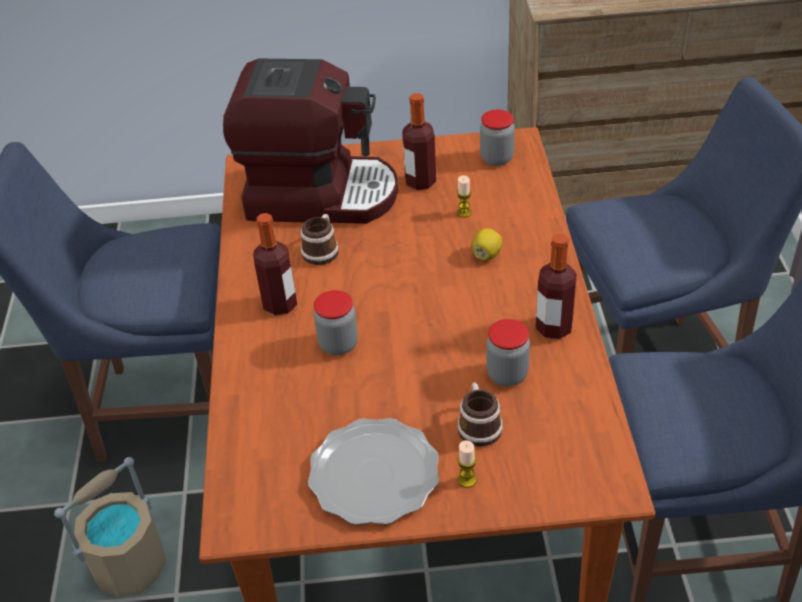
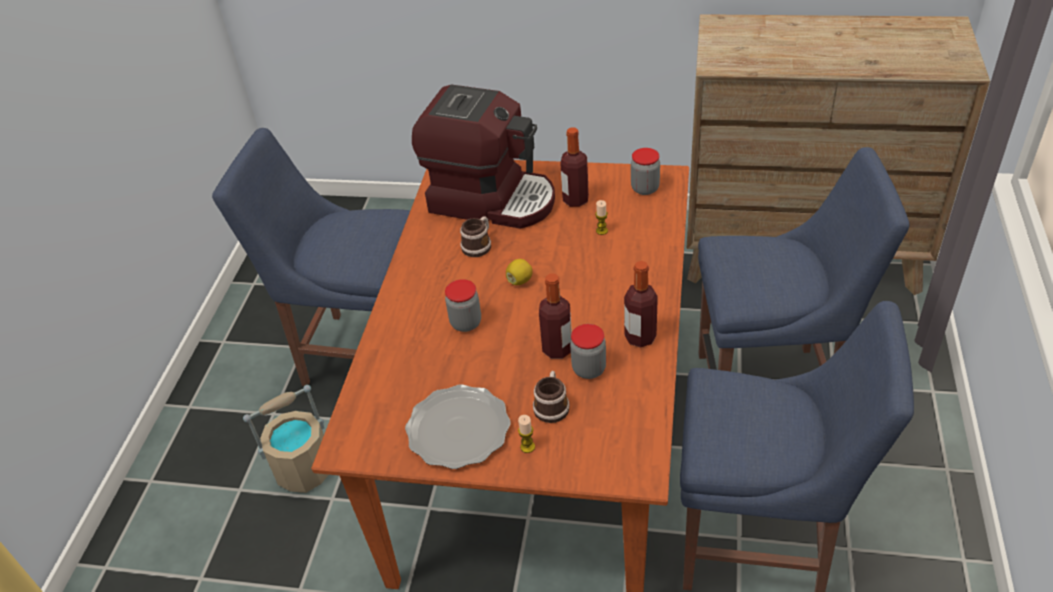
camera: 15 degrees right, 0 degrees up
(280, 304) = (432, 284): bottle -> bottle (557, 349)
(486, 255) = (607, 268): lemon -> lemon (520, 280)

